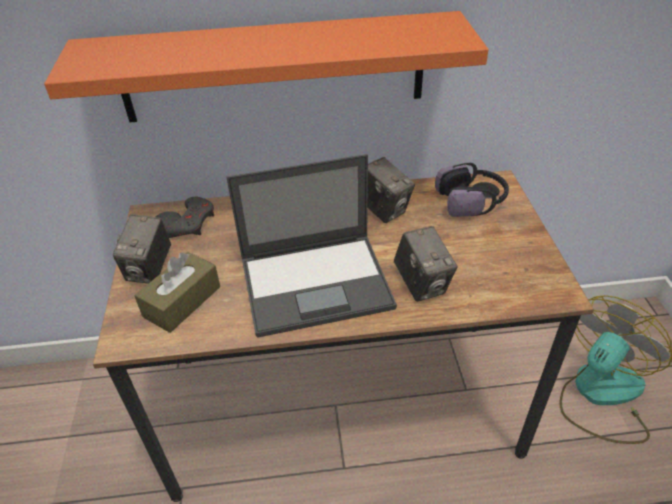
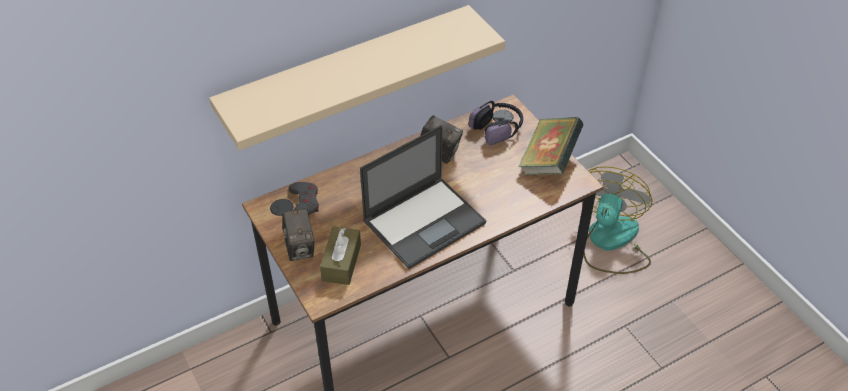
camera: 25 degrees left, 5 degrees up
(273, 68) = (347, 75): orange shelf -> beige shelf
(422, 284) = (493, 201): camera -> none
(523, 255) = (548, 161): none -> book

